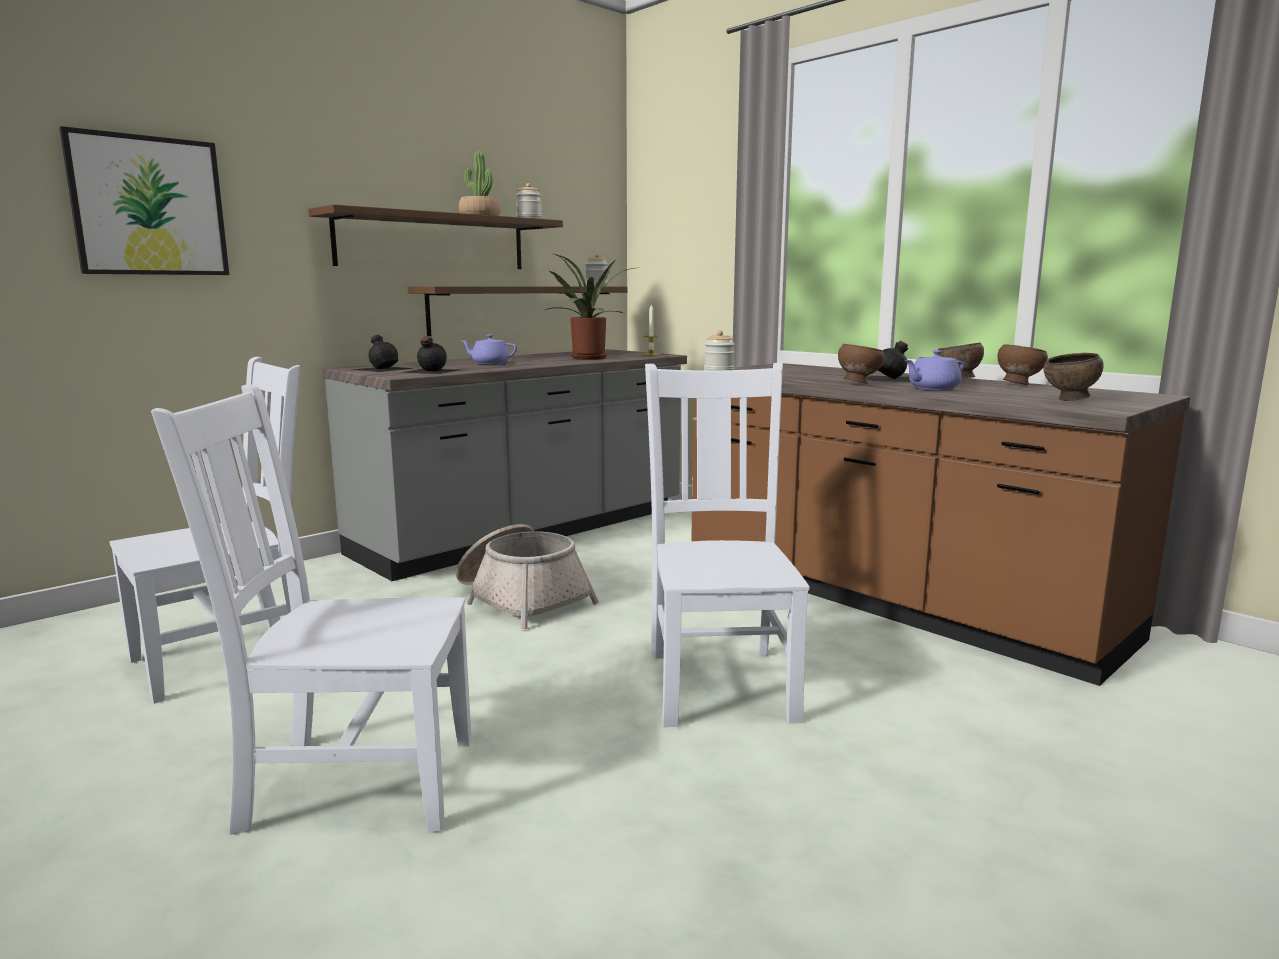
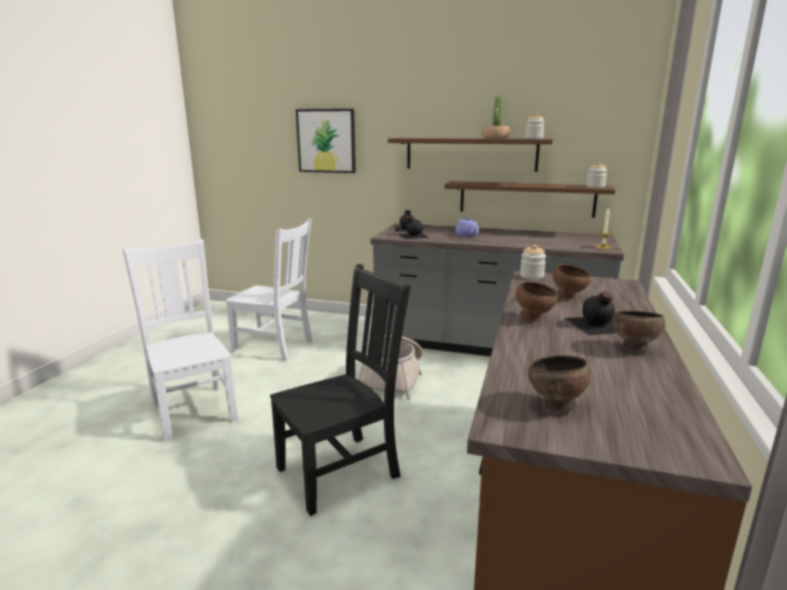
camera: 60 degrees right, 5 degrees up
(588, 358) = (537, 242): potted plant -> none
(720, 681) = (342, 471): white chair -> black chair
(932, 388) = (546, 345): purple teapot -> none
(1018, 384) = (656, 376): brown bowl -> brown bowl (568, 297)

